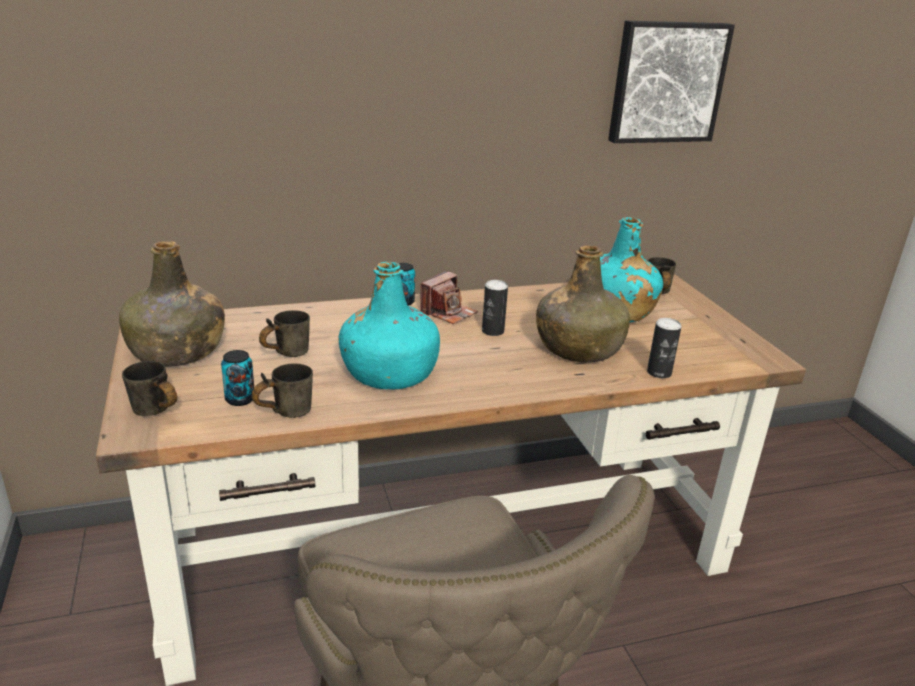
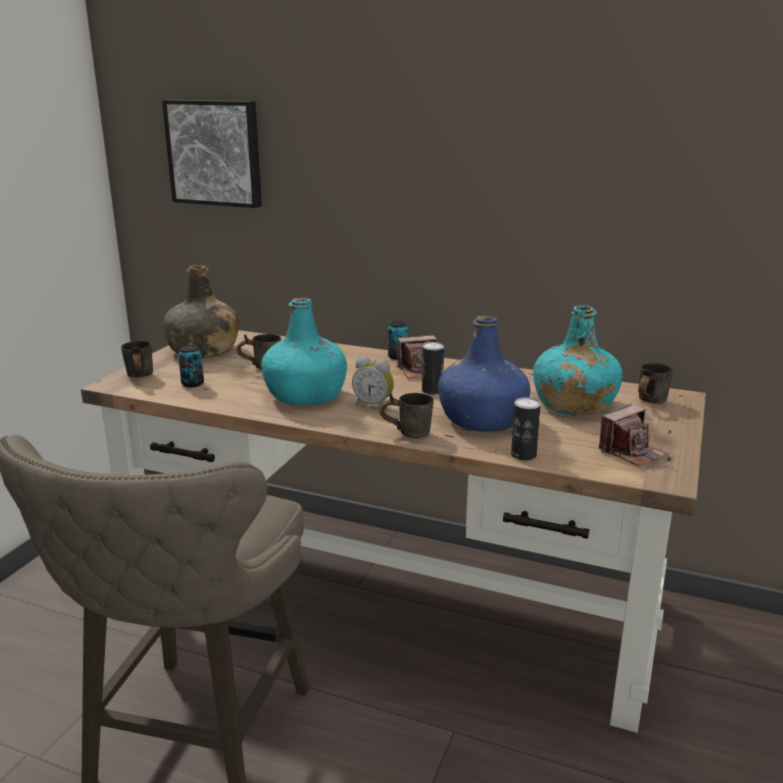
camera: 40 degrees right, 5 degrees down
(284, 411) = (204, 397): grey mug -> grey mug (408, 432)
(469, 363) = (374, 405): none -> alarm clock
(578, 348) = (483, 420): green bottle -> blue bottle
(666, 82) = (687, 174): picture -> picture (215, 153)
(716, 343) = (632, 452): none -> camera

